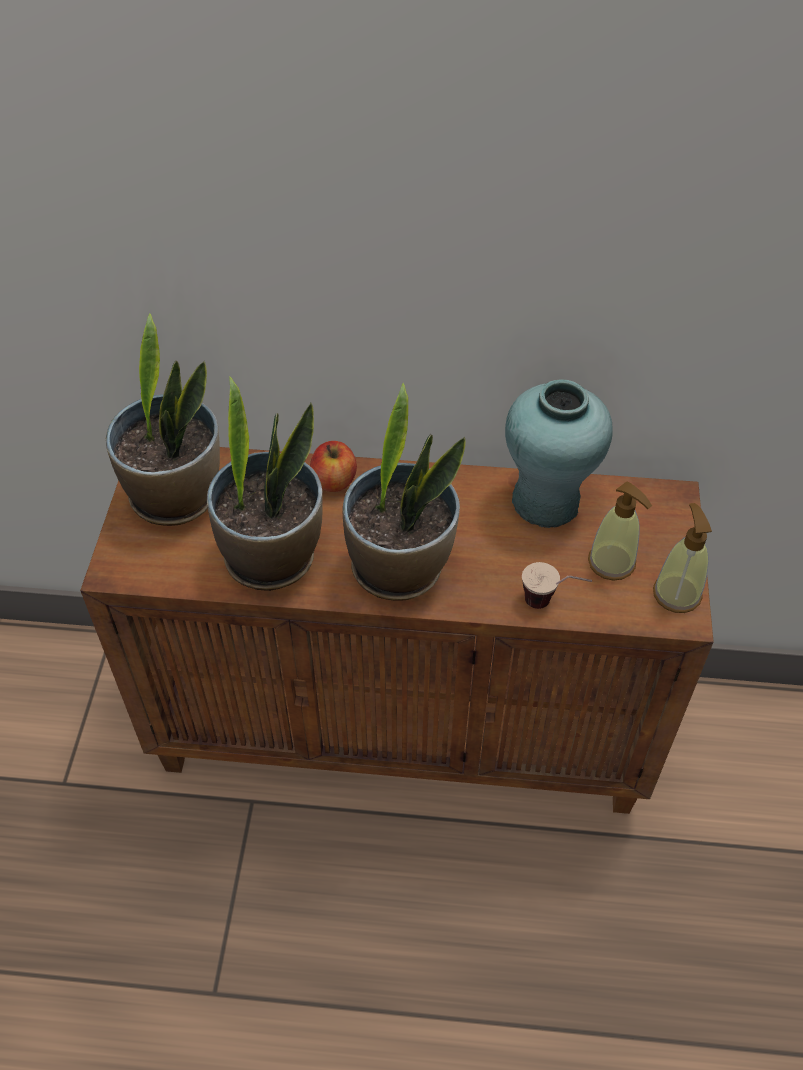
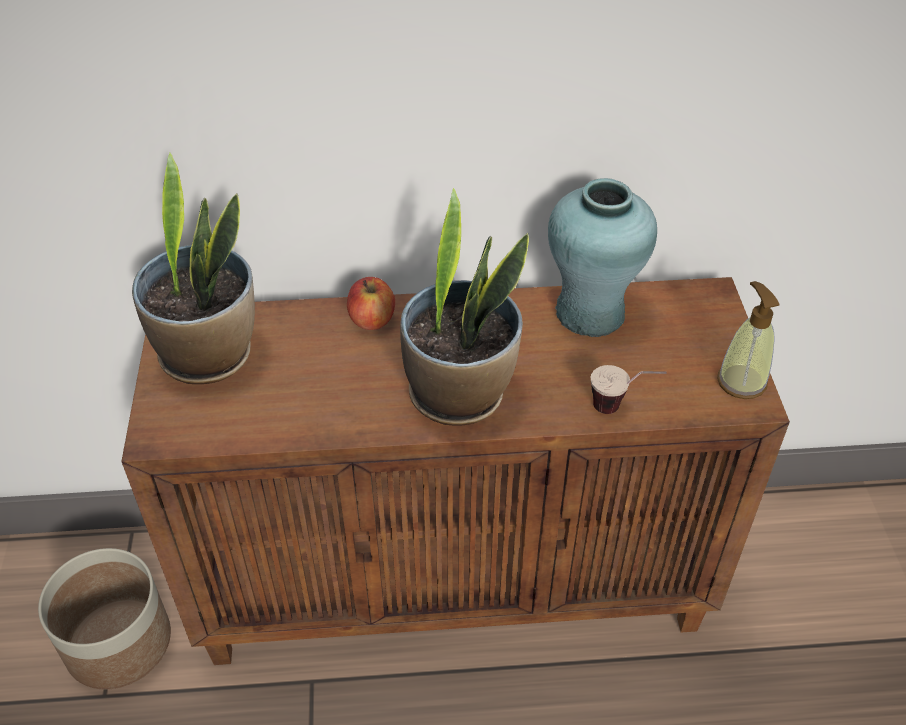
camera: 10 degrees left, 5 degrees down
(84, 735) = (119, 642): none -> planter
(272, 557) = (324, 400): potted plant -> none
(612, 562) = (670, 361): soap dispenser -> none

